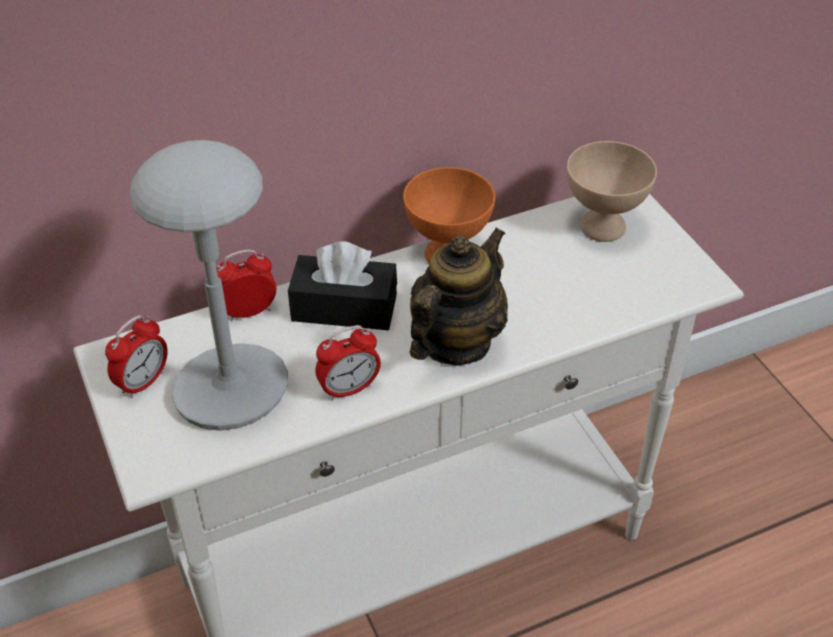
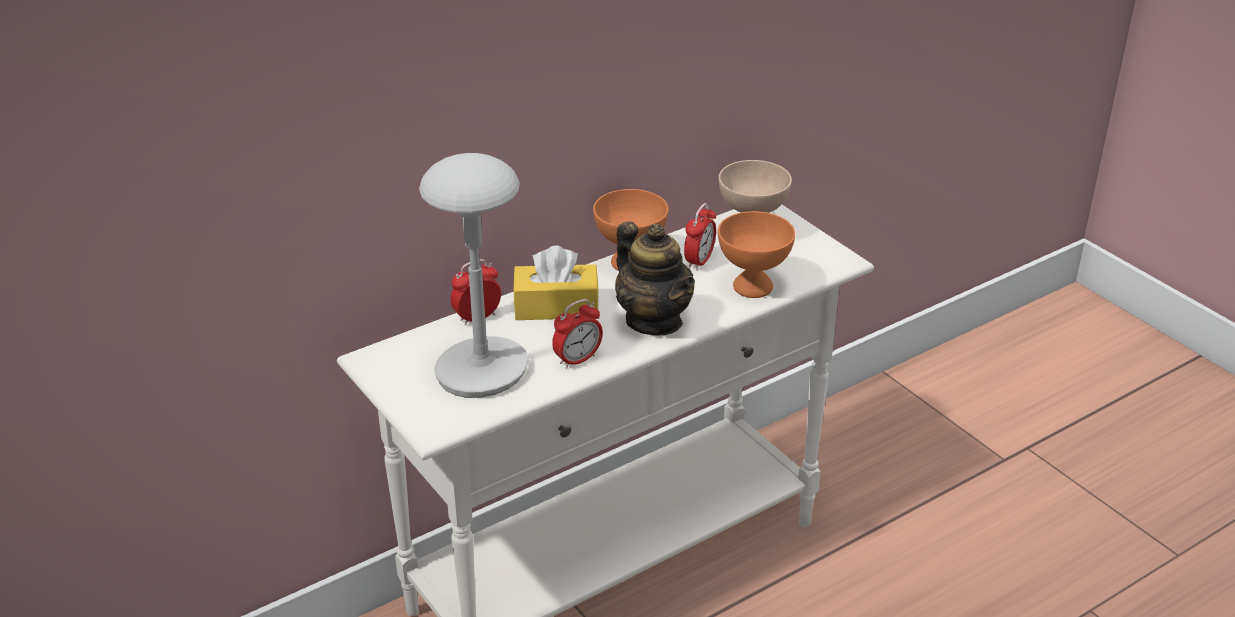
camera: 10 degrees left, 10 degrees down
(143, 382) = (406, 373): alarm clock -> alarm clock (699, 261)
(344, 308) = (556, 307): black tissue box -> yellow tissue box
(455, 342) = (654, 320): teapot -> teapot turned 120 degrees clockwise
(587, 306) = (753, 286): none -> orange bowl

